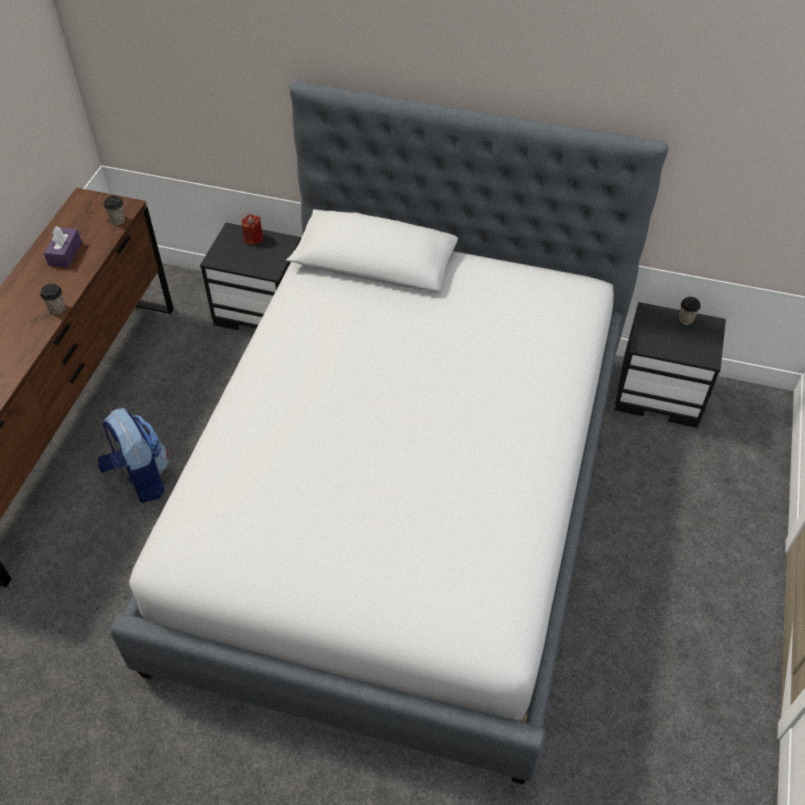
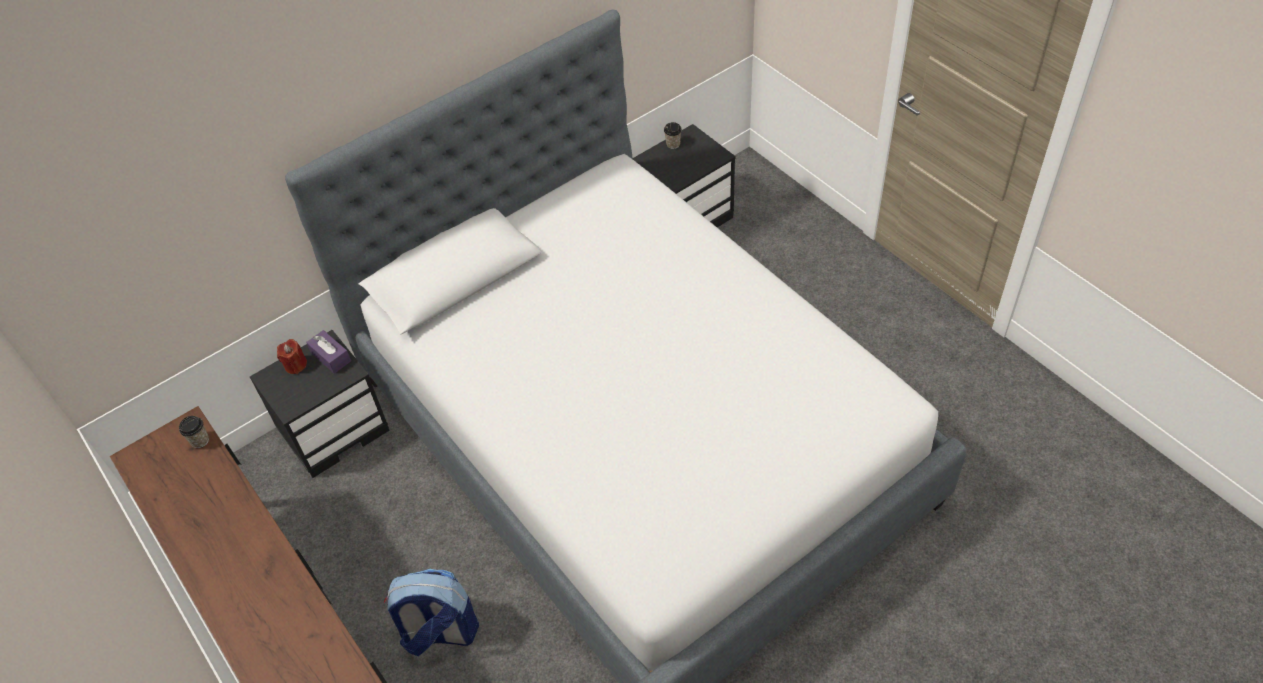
camera: 50 degrees left, 0 degrees up
(57, 308) = (272, 547): cup -> none
(65, 253) = (200, 507): purple tissue box -> purple tissue box (331, 357)

